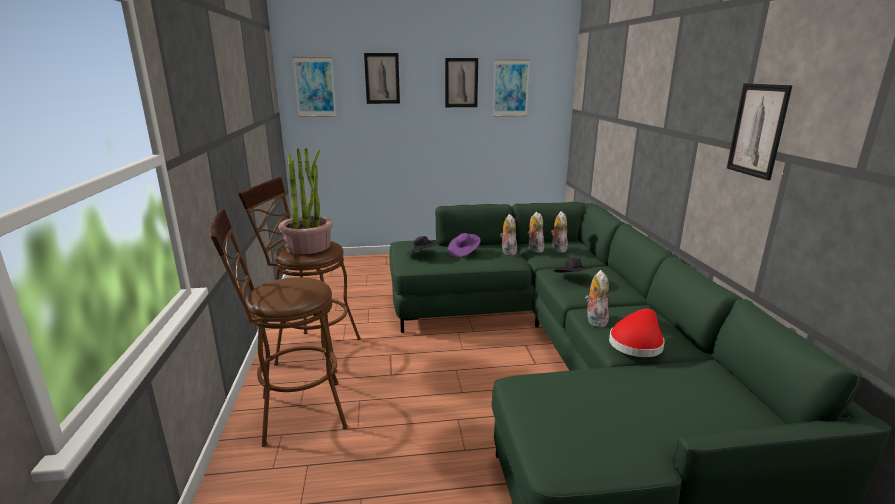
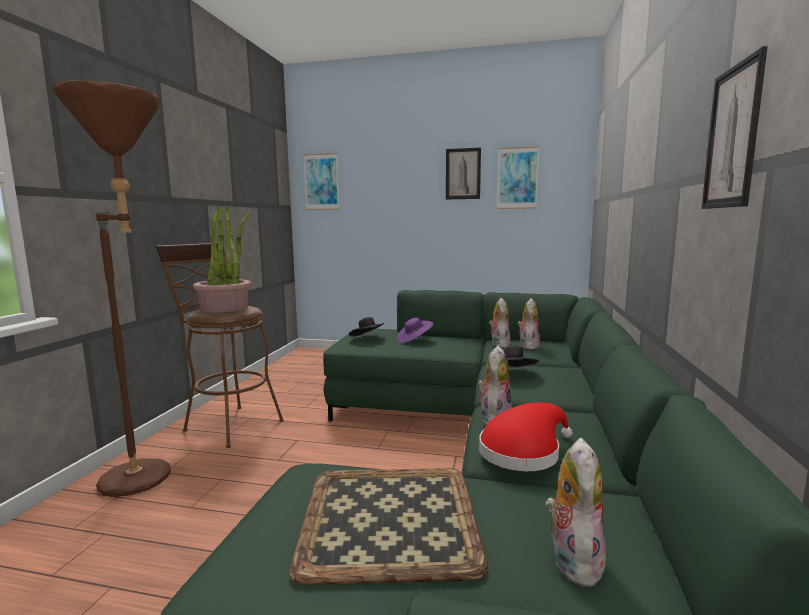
camera: 20 degrees right, 10 degrees down
(293, 414) = (149, 479): brown stool -> brown floor lamp
(382, 78) = (383, 172): picture -> none
(507, 252) = (466, 344): plush toy -> plush toy (572, 559)
(603, 404) = (388, 521): none -> tray

